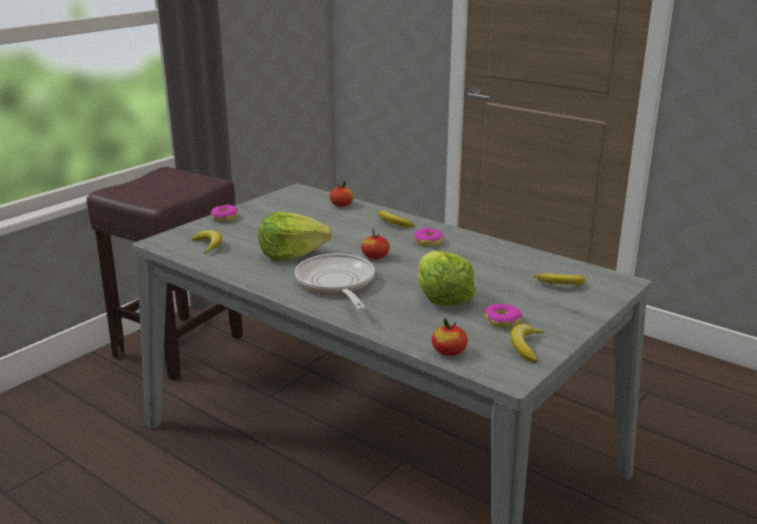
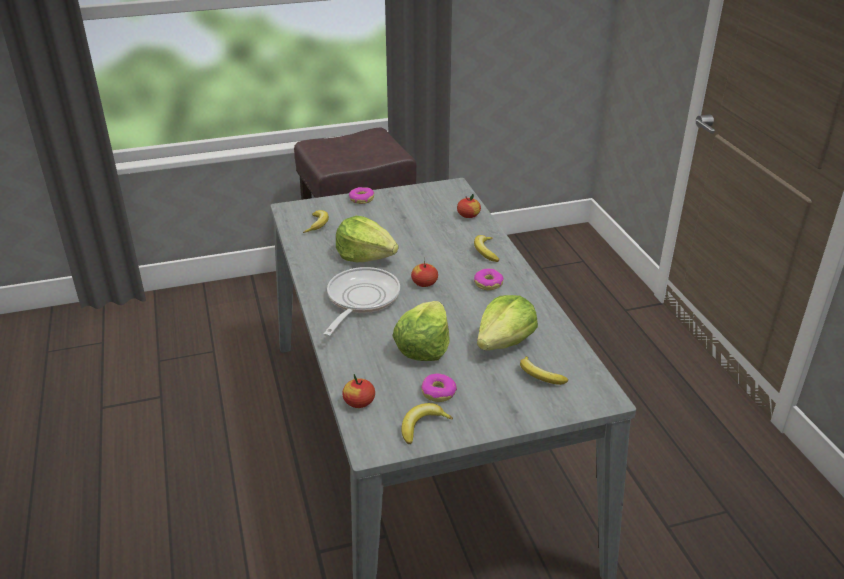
camera: 35 degrees right, 10 degrees up
(500, 273) = (504, 342): none -> lettuce

